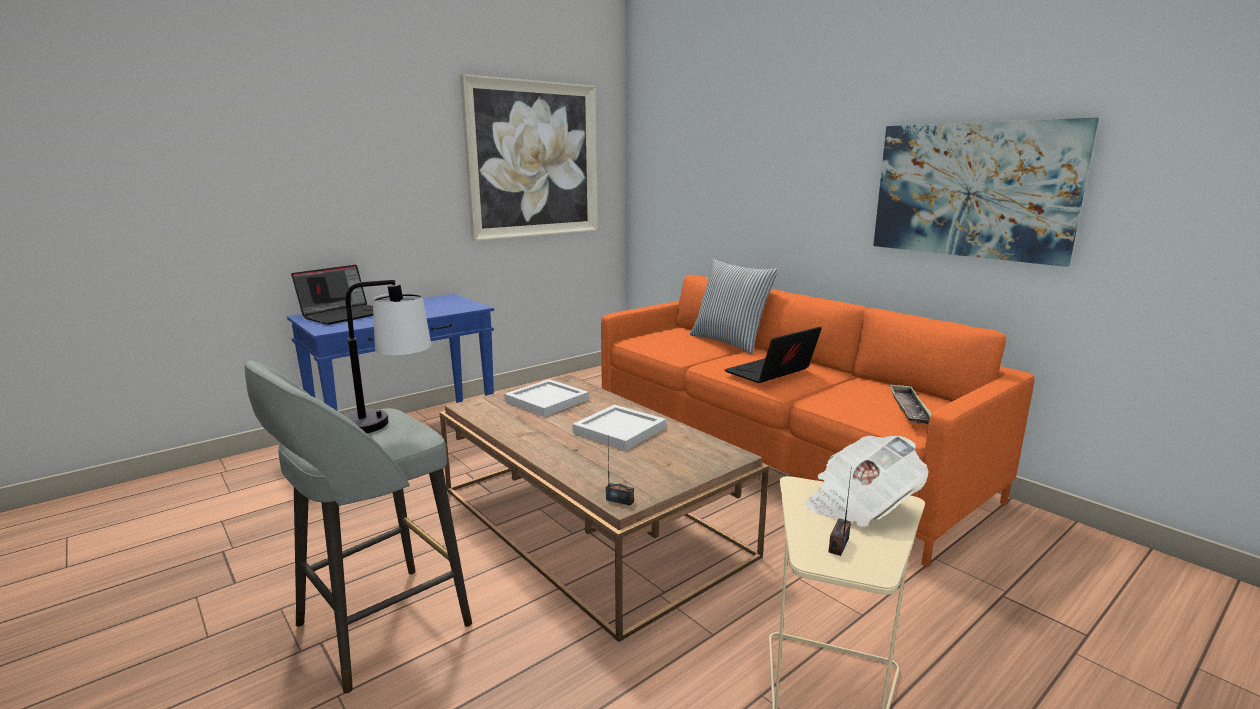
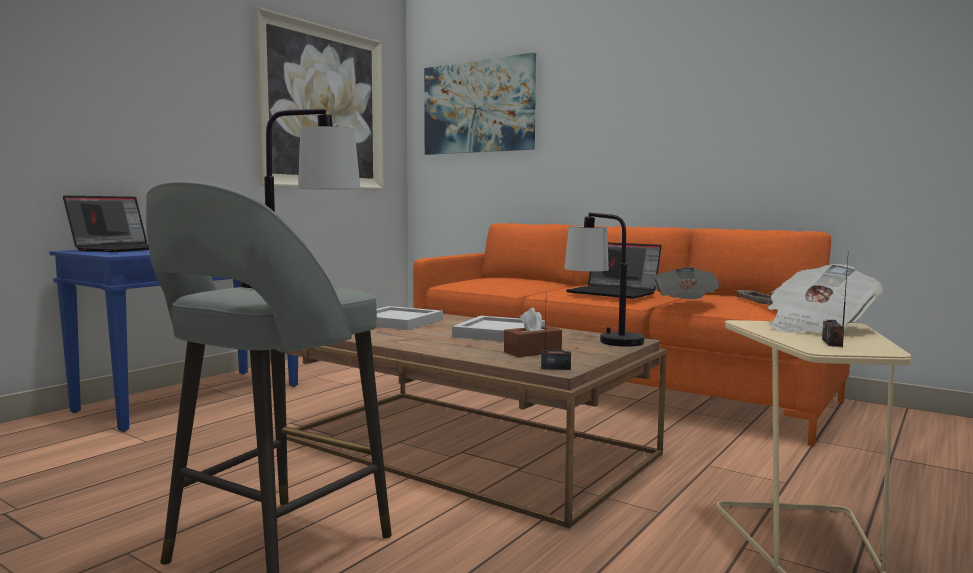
camera: 15 degrees left, 10 degrees down
(622, 468) = (532, 352): none -> brown tissue box
(705, 451) = (602, 339): none -> table lamp
(730, 342) = (550, 281): pillow -> none
(770, 373) = (614, 293): laptop -> laptop turned 90 degrees counterclockwise
(826, 400) = (685, 303): none -> newspaper
(972, 190) = (777, 115): picture -> picture (478, 107)

